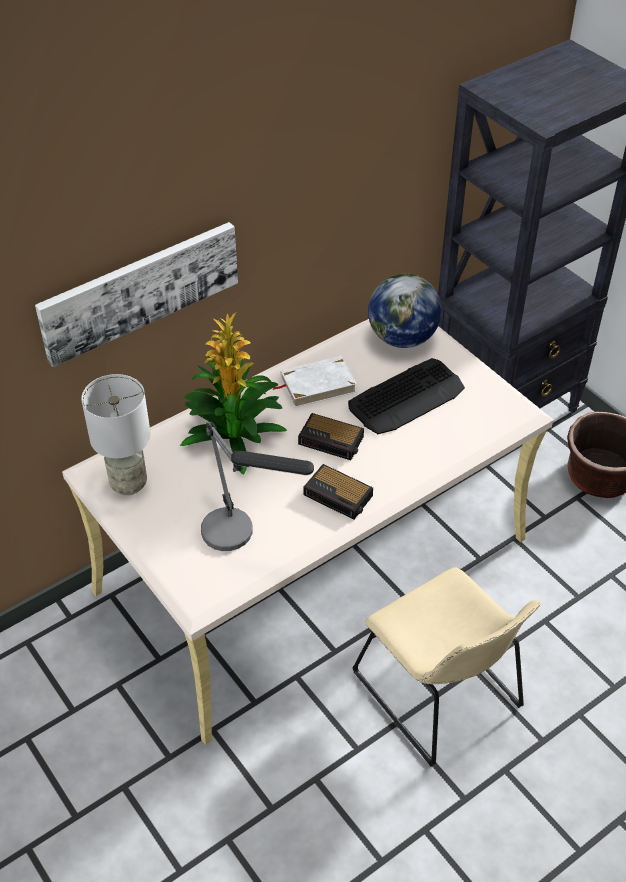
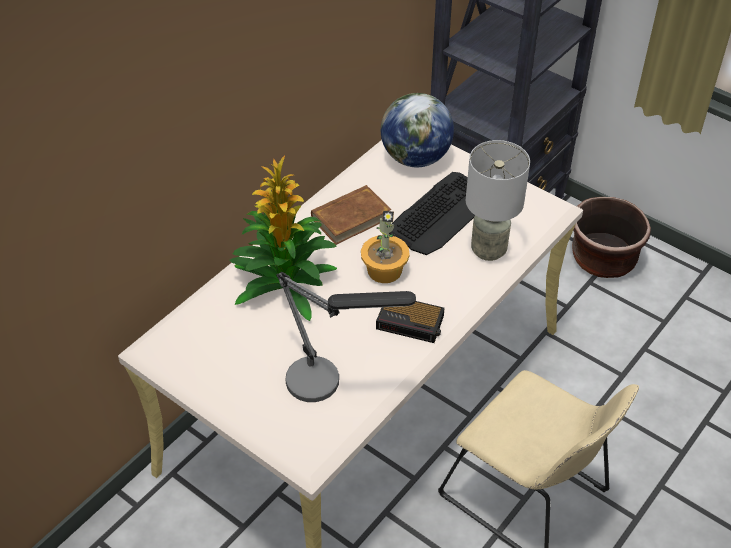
camera: 15 degrees left, 0 degrees up
(128, 484) = (194, 355): grey table lamp -> grey table lamp (488, 251)
(139, 290) = (176, 150): picture -> none
(317, 385) = (350, 218): white book -> brown book
(332, 441) = (384, 270): alarm clock -> potted plant

